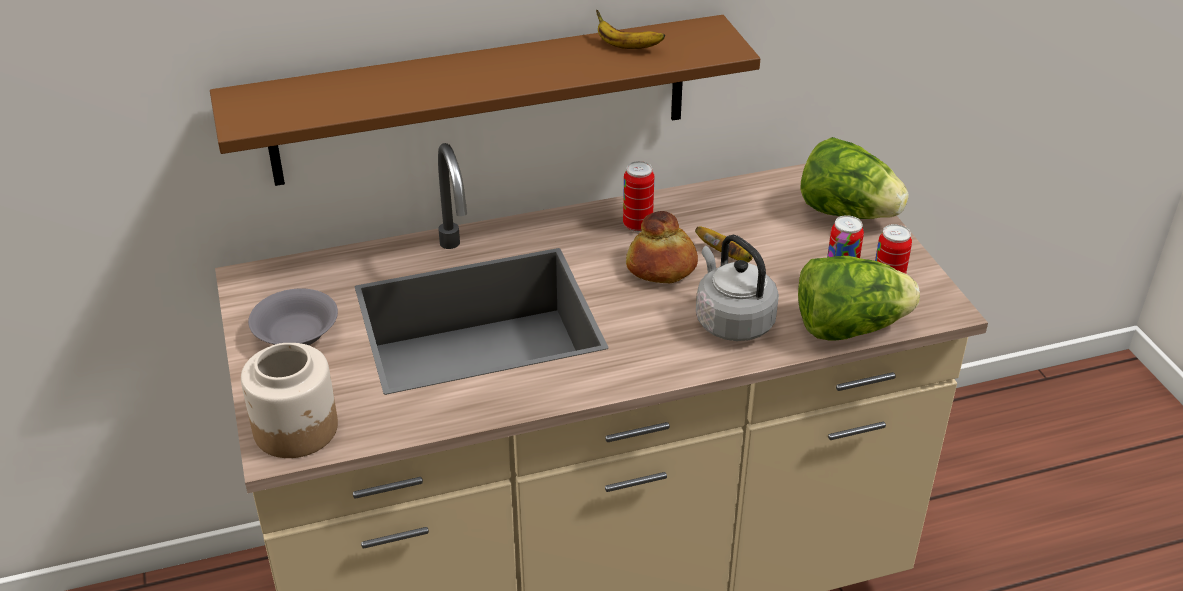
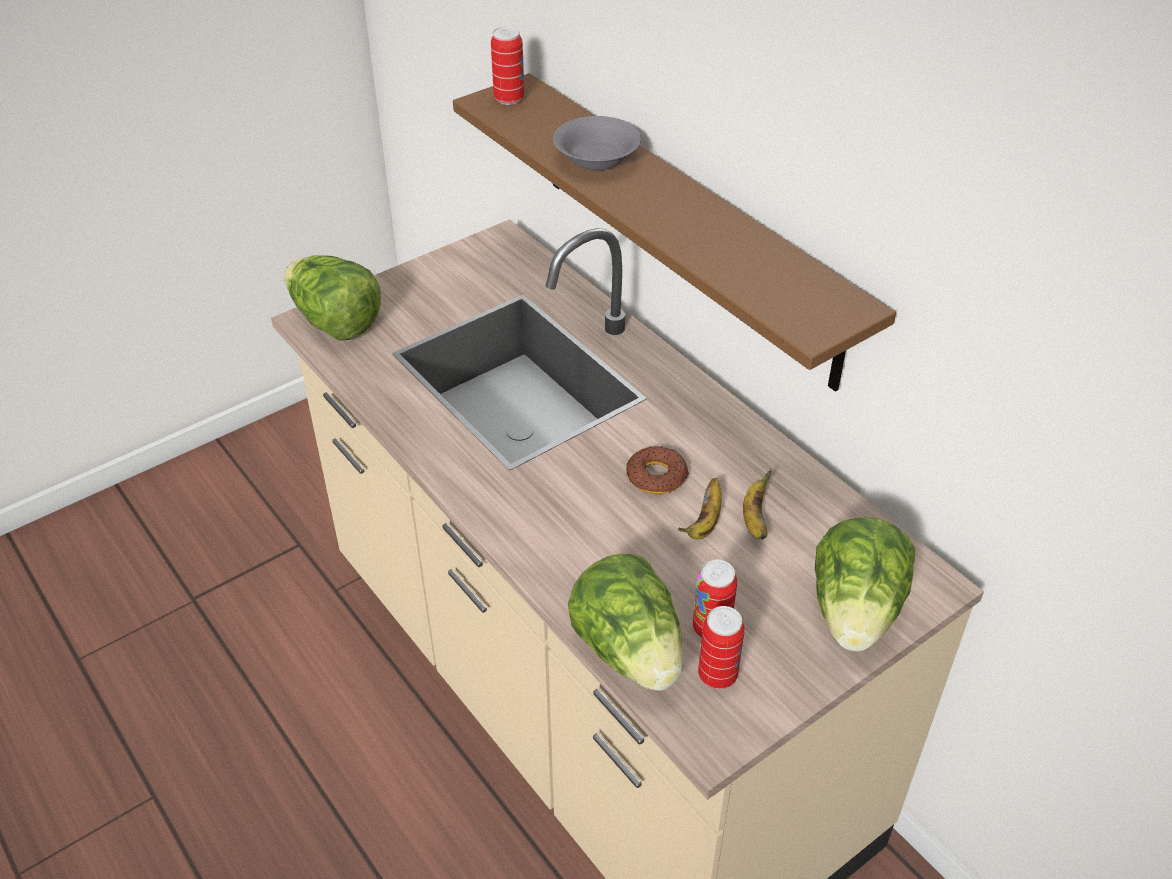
camera: 70 degrees right, 5 degrees up
(297, 335) = (445, 286): grey bowl -> grey bowl (596, 160)
(297, 429) = (335, 322): jar -> lettuce
(626, 46) = (762, 260): banana -> banana (754, 519)
(637, 225) = (718, 442): can -> can (509, 99)
(661, 266) = (656, 476): bread -> donut
(731, 321) = (593, 550): grey kettle -> none

